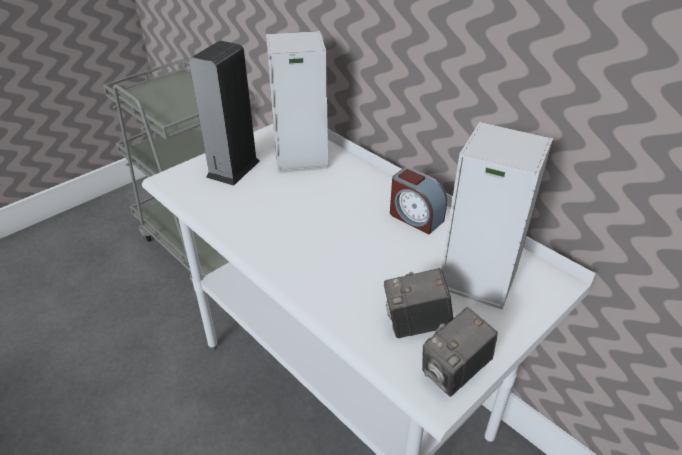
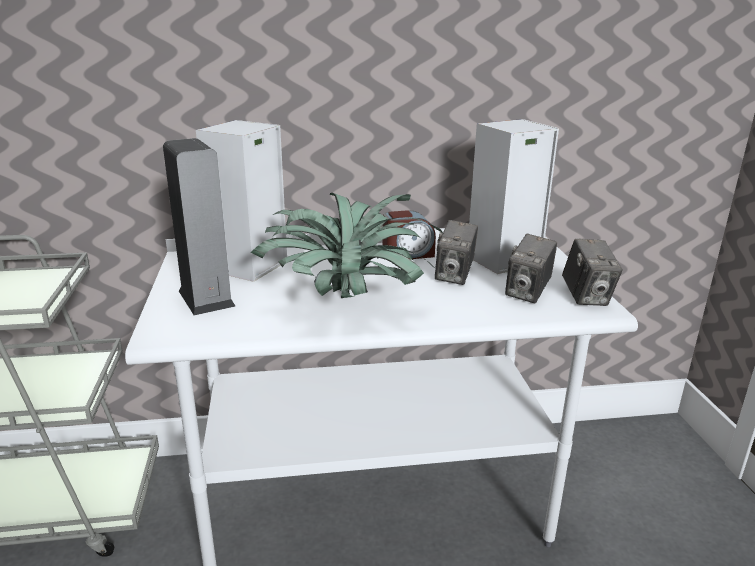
camera: 55 degrees left, 15 degrees down
(290, 230) = (350, 301): none -> potted plant
(401, 263) = (454, 276): none -> camera

